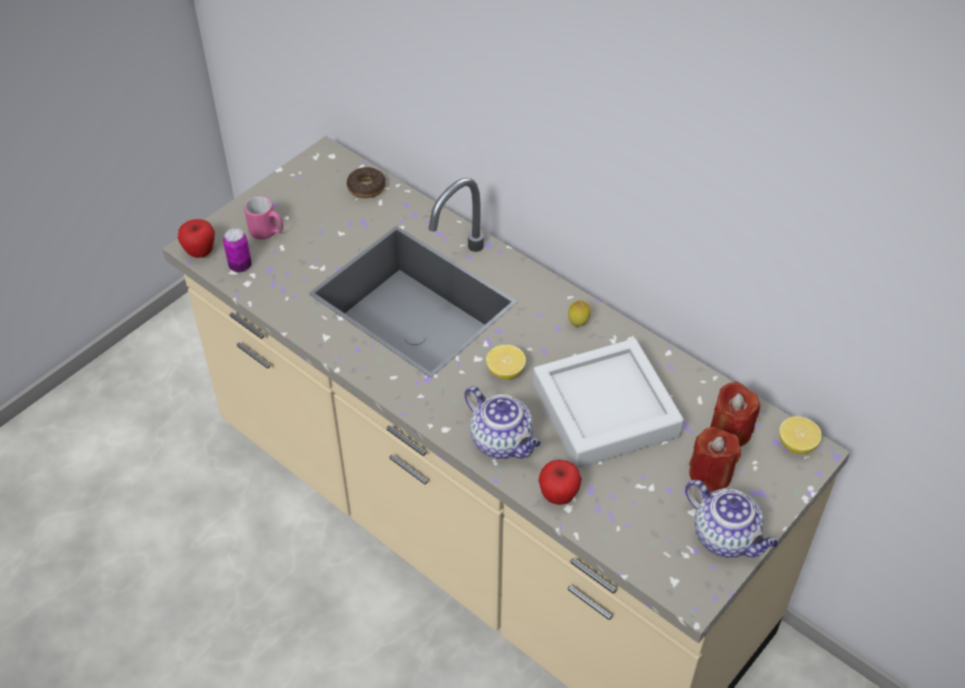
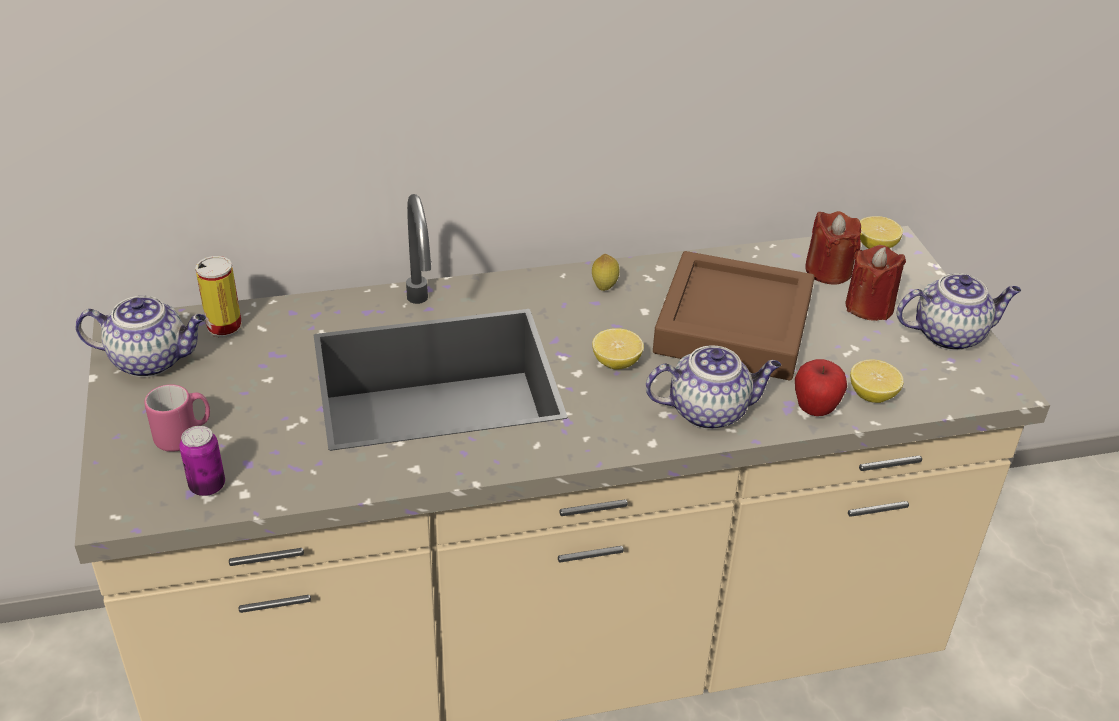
camera: 55 degrees left, 10 degrees down
(200, 252) = (133, 511): apple -> none
(312, 180) = (151, 360): none -> teapot
(366, 187) = (224, 326): donut -> can
(605, 410) = (733, 326): grey tray -> brown tray
(605, 520) = (872, 395): none -> lemon

